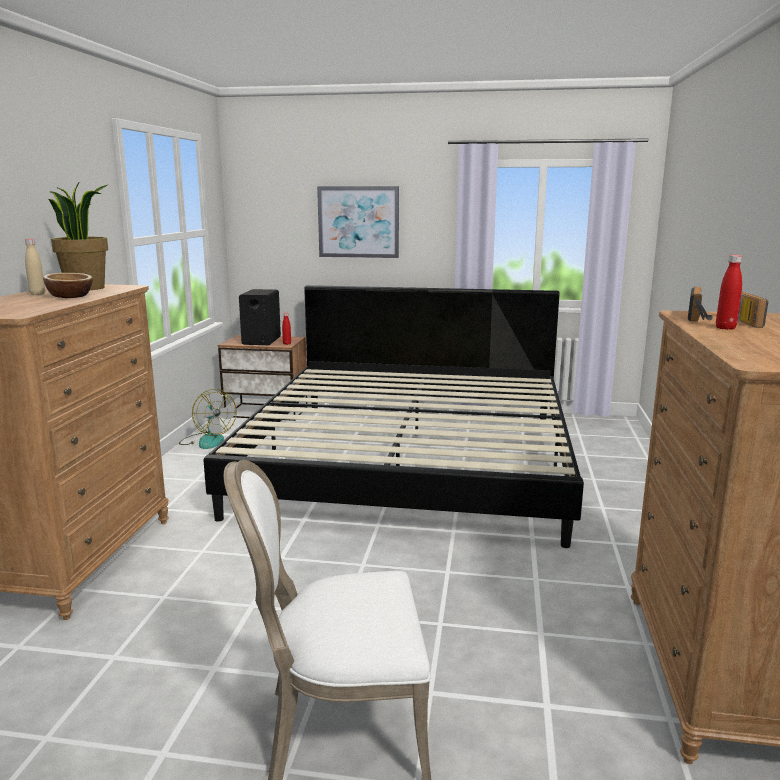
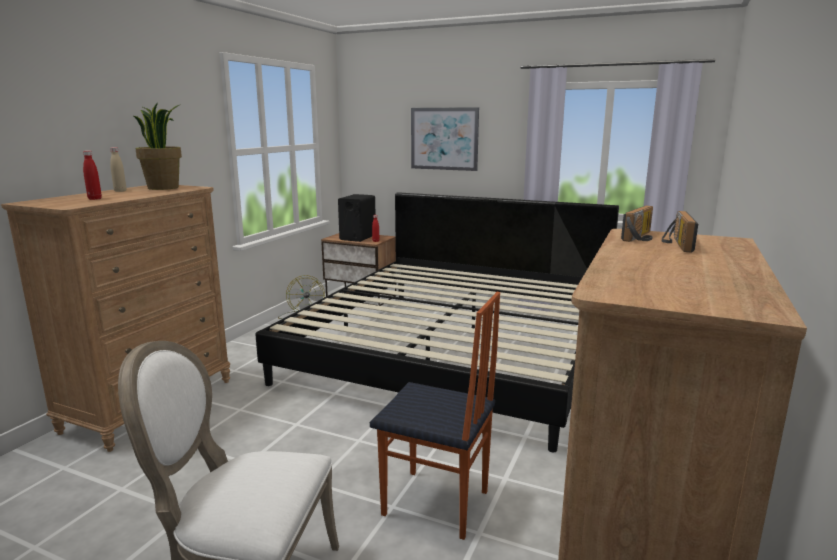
camera: 15 degrees right, 0 degrees up
(70, 296) = (138, 193): bowl -> none
(483, 614) = (436, 504): none -> chair
(725, 328) = (647, 250): red bottle -> red bottle (95, 199)

